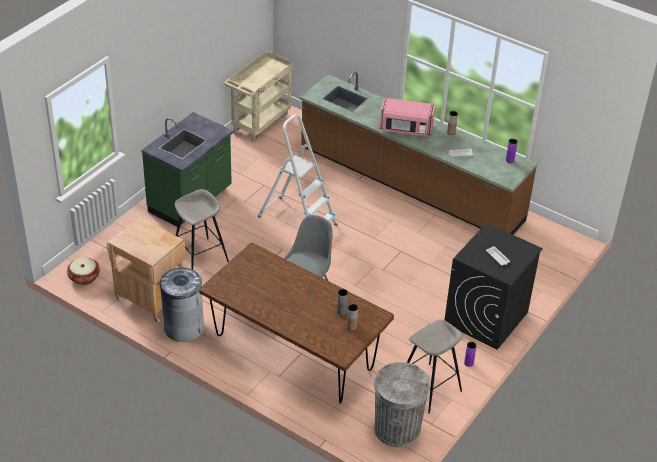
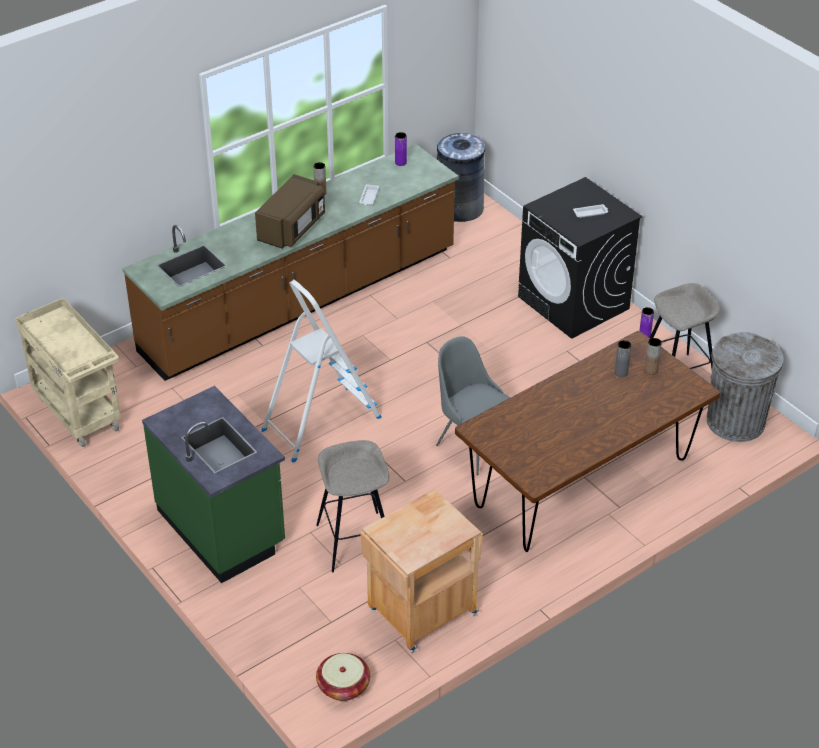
camera: 70 degrees left, 0 degrees up
(184, 327) = (496, 586): grey trash can -> grey trash can (460, 208)
(405, 129) = (292, 228): pink microwave -> brown microwave

